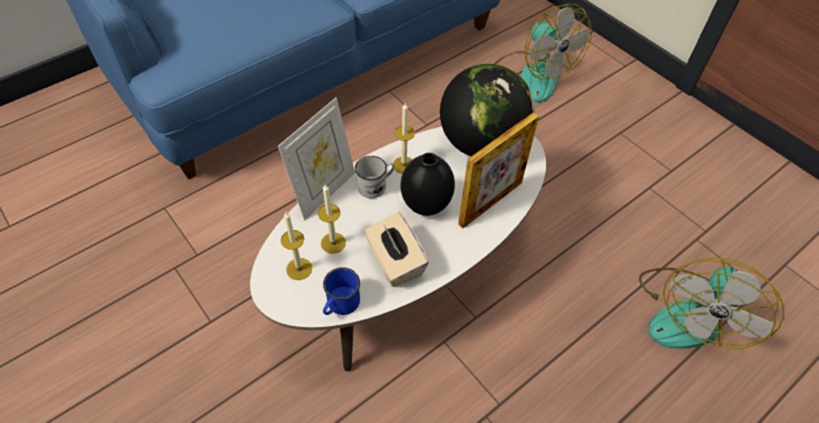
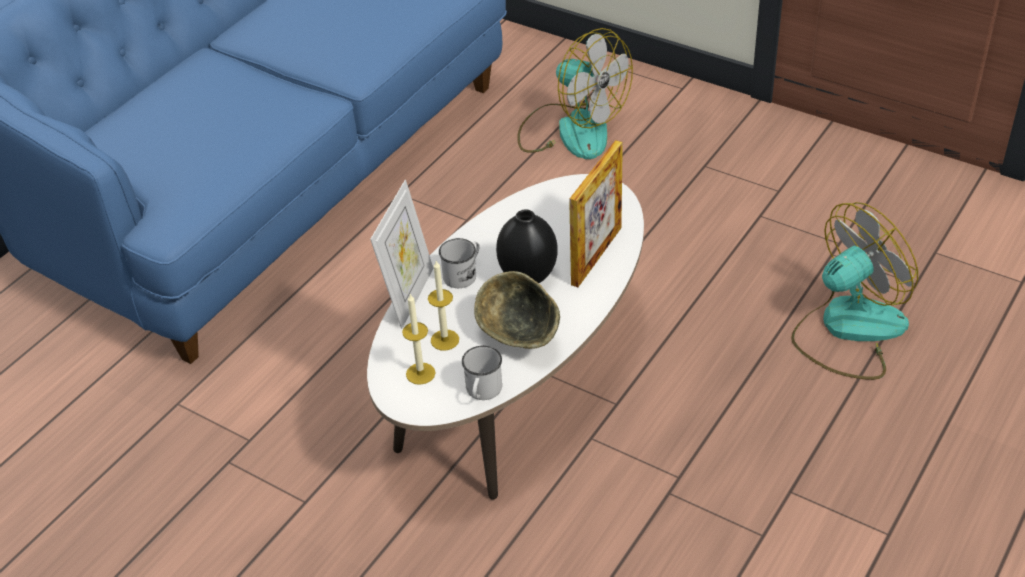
camera: 15 degrees left, 10 degrees down
(340, 305) = (482, 392): blue mug -> white mug
(395, 262) = (520, 338): beige tissue box -> bowl
(403, 165) = (484, 246): candle -> none
(481, 143) = (560, 202): globe -> none
(688, 313) = (848, 330): fan -> fan turned 135 degrees counterclockwise

